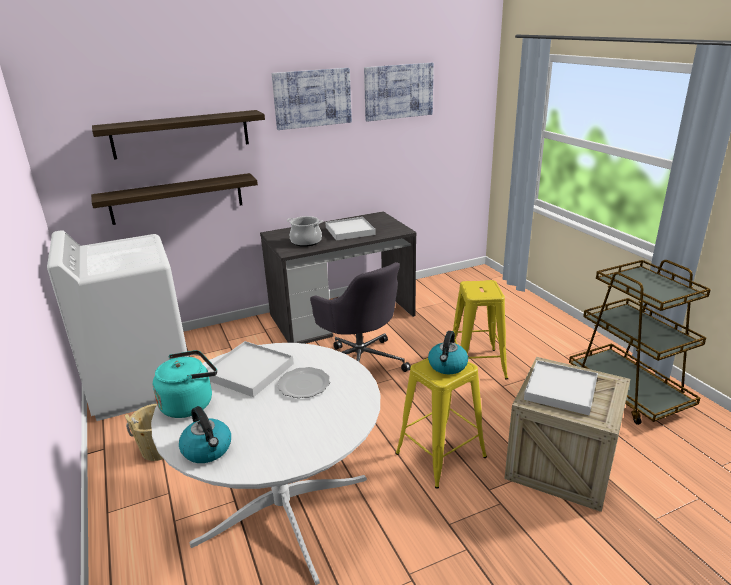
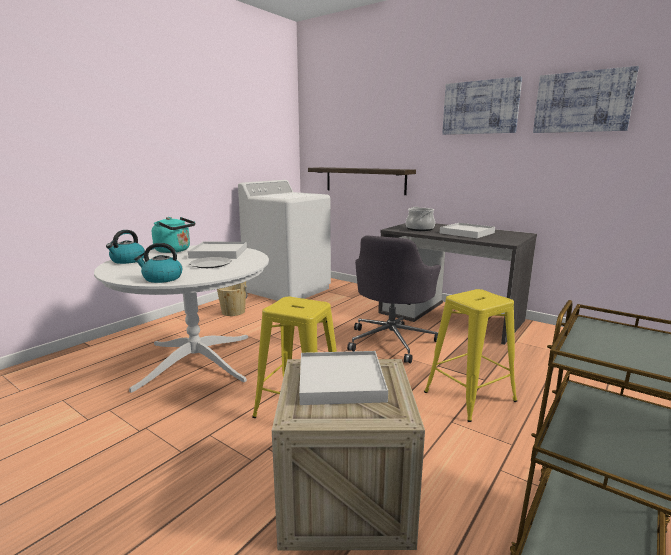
camera: 60 degrees right, 10 degrees down
(181, 134) = (375, 132): shelf -> none
(447, 366) = (298, 307): kettle -> kettle (162, 278)

